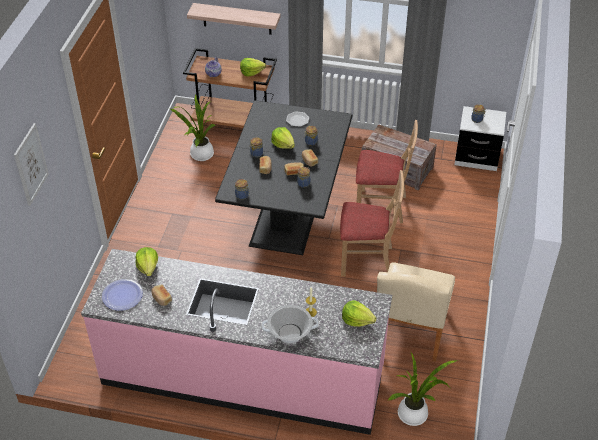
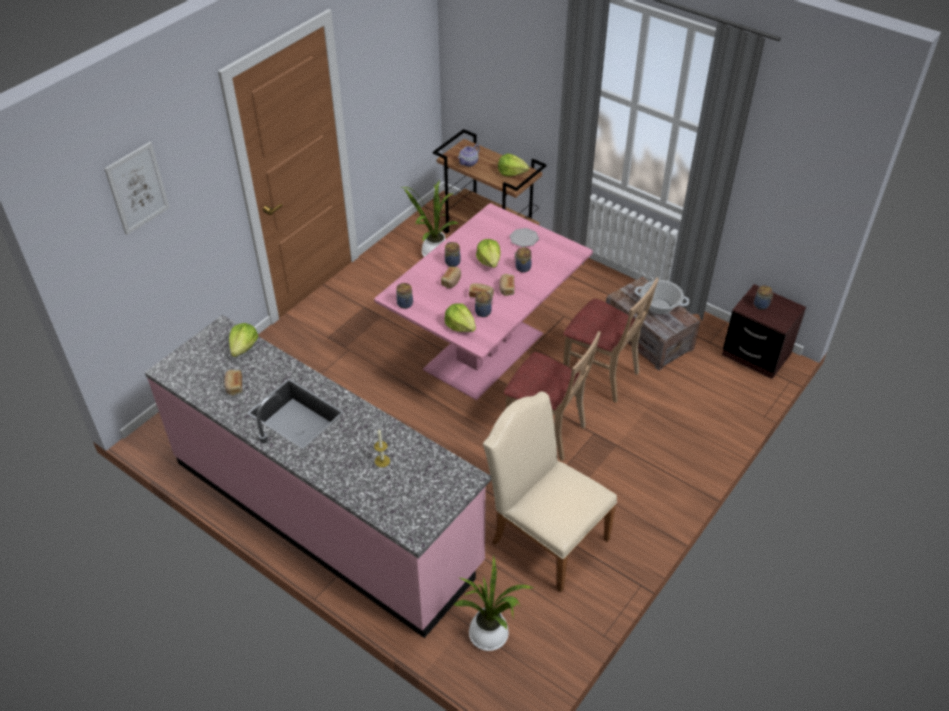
camera: 25 degrees right, 0 degrees up
(122, 295) = (197, 369): plate -> none
(237, 19) = (510, 105): shelf -> none
(287, 217) = (485, 352): black dining table -> pink dining table
(290, 333) = (343, 476): cooking pot -> cooking pot (660, 306)
(357, 320) = (429, 490): lettuce -> lettuce (460, 326)
(409, 333) = (544, 536): beige chair -> beige chair turned 90 degrees clockwise
(476, 157) = (756, 354): white nightstand -> brown nightstand

